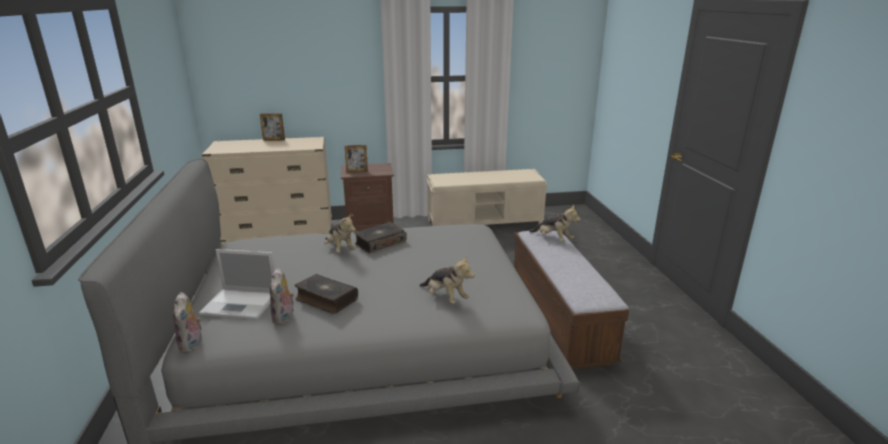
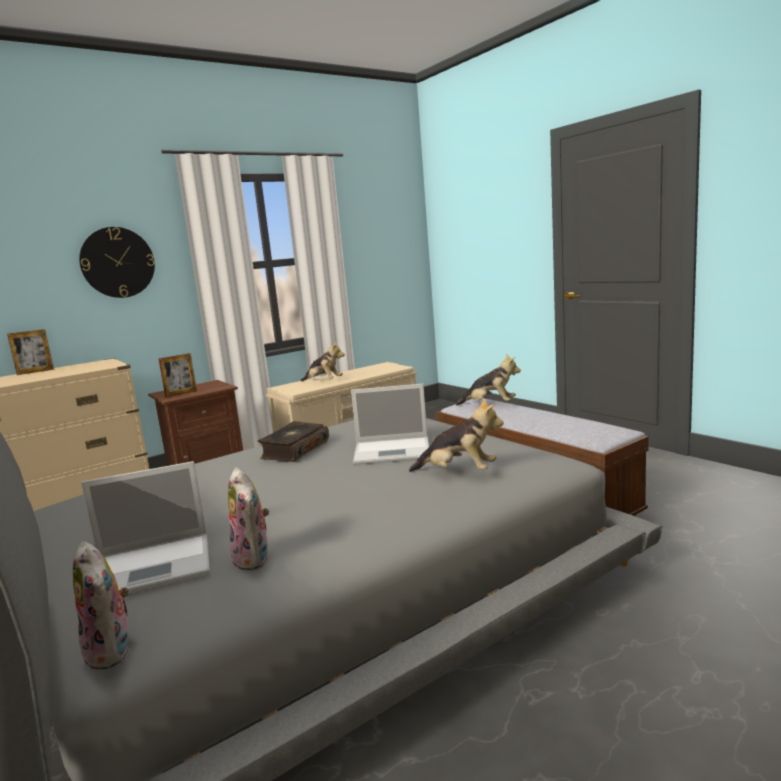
camera: 25 degrees left, 10 degrees down
(326, 300) = (296, 520): book -> none
(334, 70) = (117, 262): none -> wall clock
(339, 249) = (242, 470): plush toy -> plush toy (324, 381)
(431, 265) = (394, 451): none -> laptop

